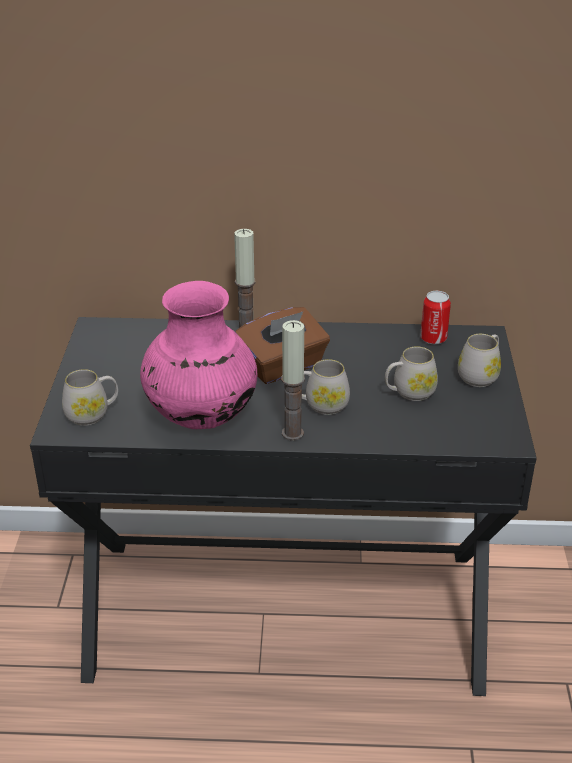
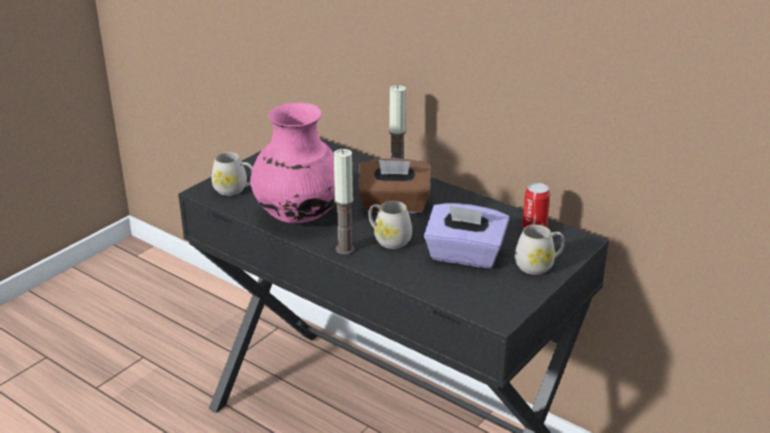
camera: 35 degrees right, 5 degrees down
(409, 392) = (464, 256): white mug -> purple tissue box

